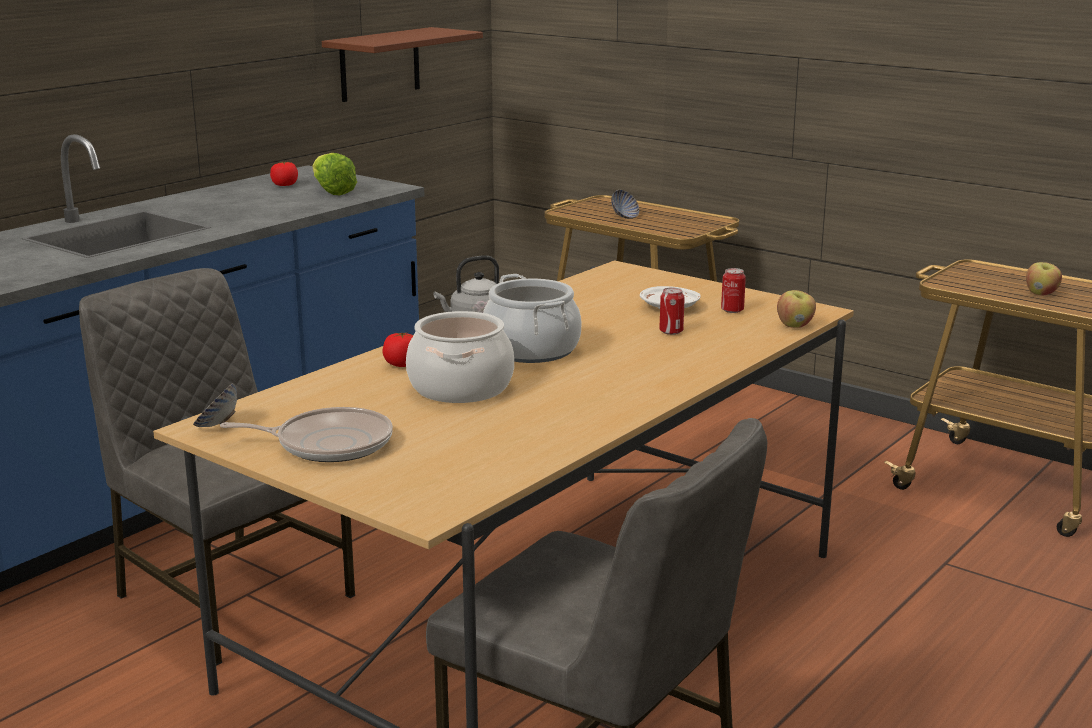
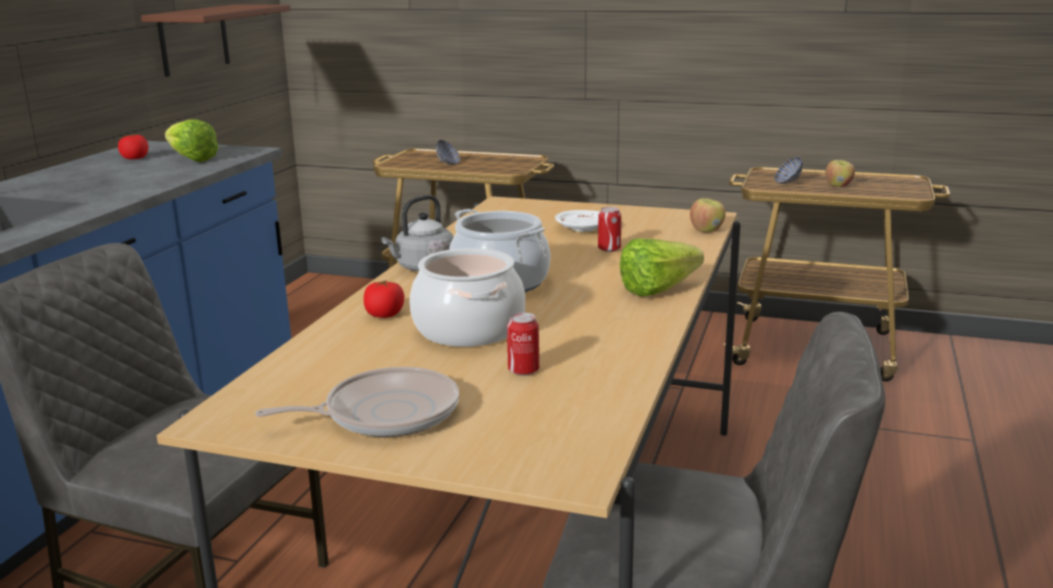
camera: 20 degrees left, 0 degrees up
(217, 425) = (233, 414): bowl -> bowl (787, 182)
(679, 379) = (665, 289): none -> lettuce
(732, 310) = (639, 224): can -> can (523, 370)

